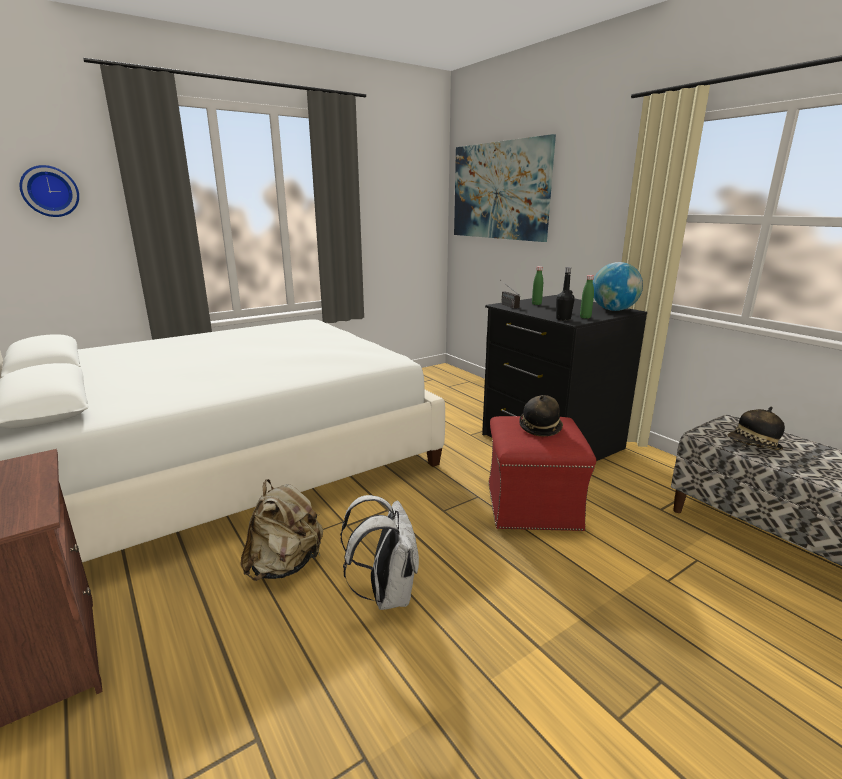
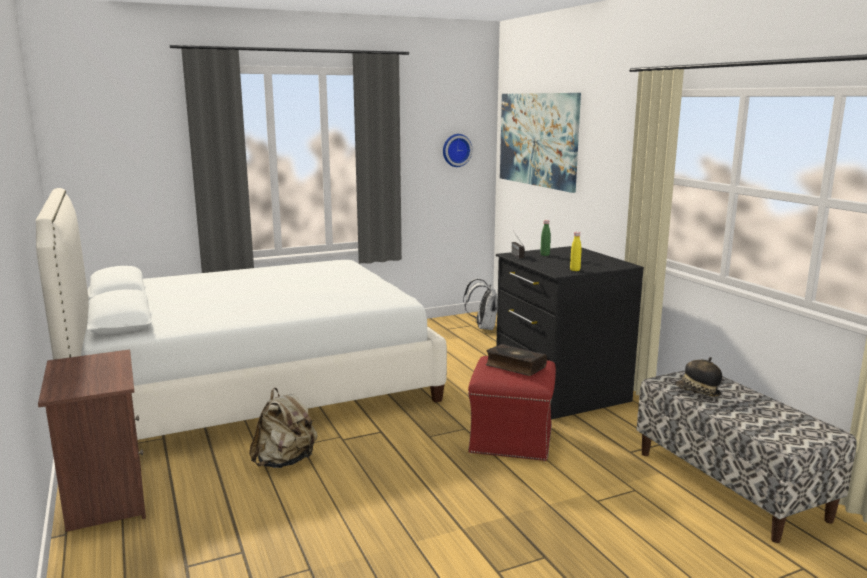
camera: 10 degrees right, 5 degrees down
(50, 191) = (133, 148): wall clock -> wall clock (456, 150)
(386, 593) = (358, 486): white backpack -> white backpack (483, 327)
(540, 428) = (515, 366): hat -> book
(563, 319) = (552, 271): black bottle -> none
(585, 317) = (575, 270): green bottle -> yellow bottle
(613, 310) = (612, 264): globe -> none

